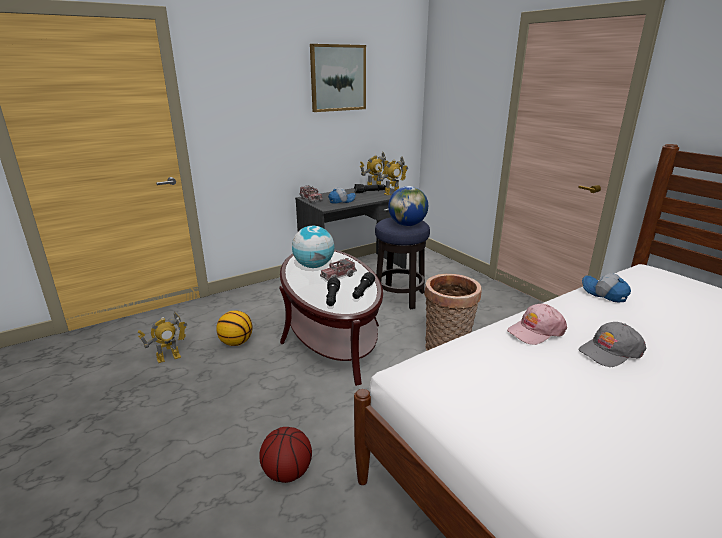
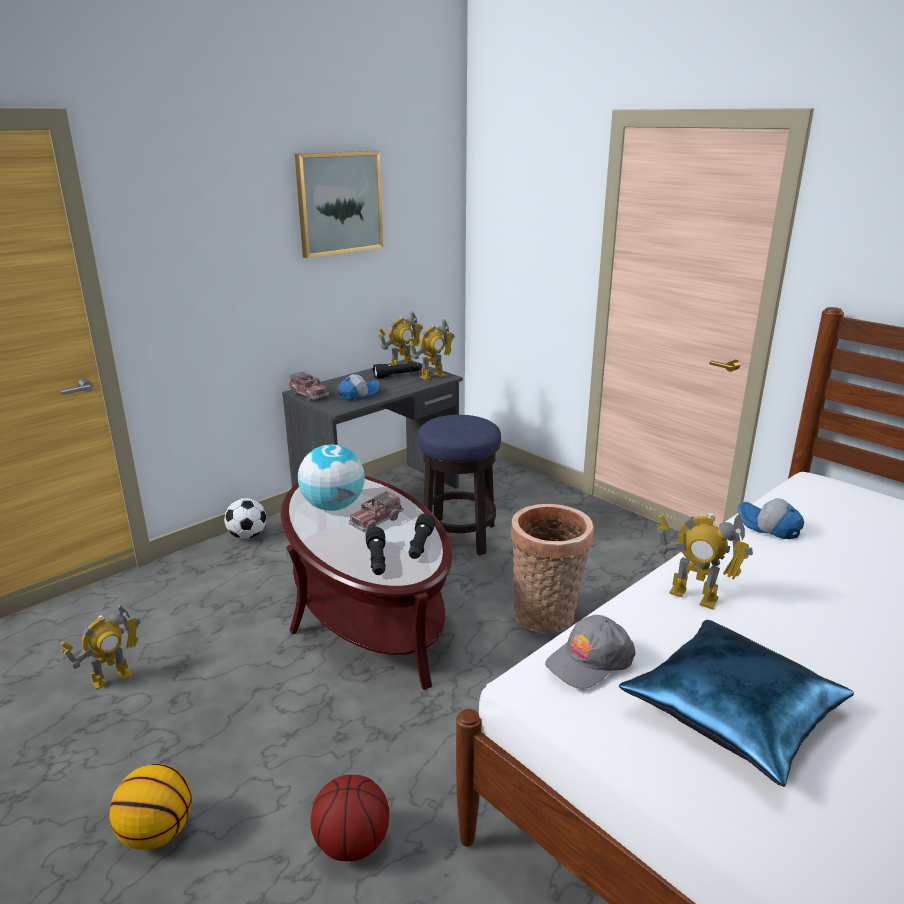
camera: 10 degrees left, 0 degrees up
(236, 342) = (219, 639): basketball -> basketball (157, 832)
(268, 286) = (247, 536): none -> football
(407, 225) = (467, 429): globe -> none
(535, 331) = (693, 596): pink cap -> toy robot
(547, 407) = (734, 712): none -> blue pillow
(610, 351) = (795, 618): grey cap -> grey cap (589, 660)

